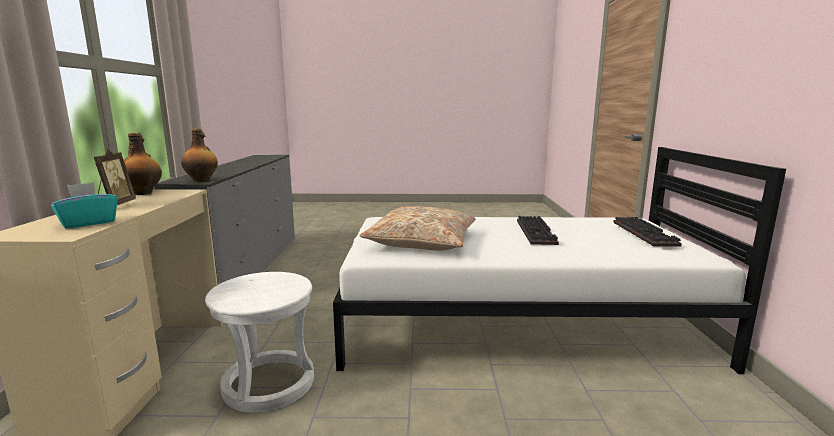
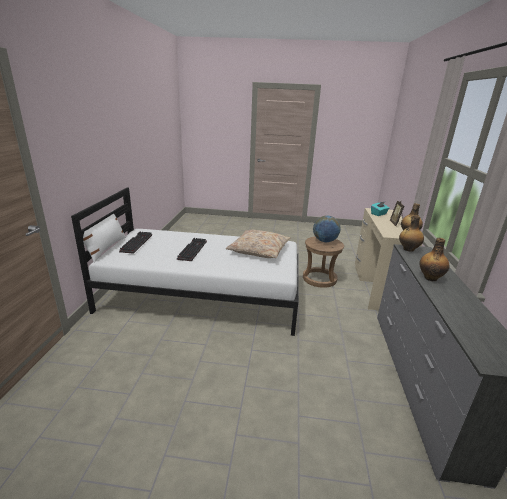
camera: 175 degrees left, 10 degrees up
(235, 169) = (430, 278): none -> bottle
(254, 293) = (325, 241): none -> globe
(269, 383) = (319, 279): white stool -> brown stool
(675, 230) = (106, 248): none -> white pillow

